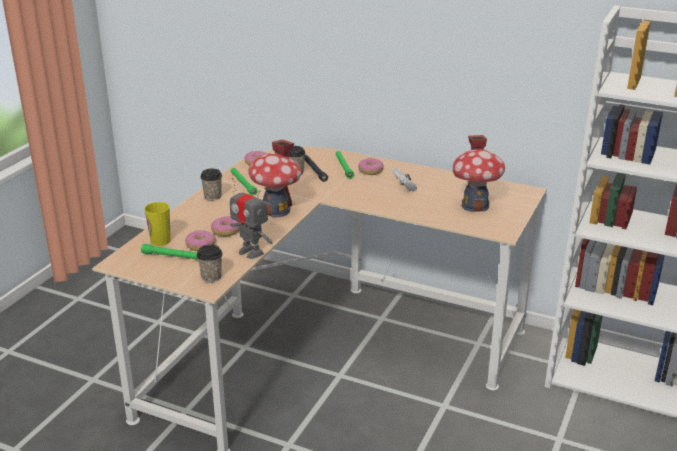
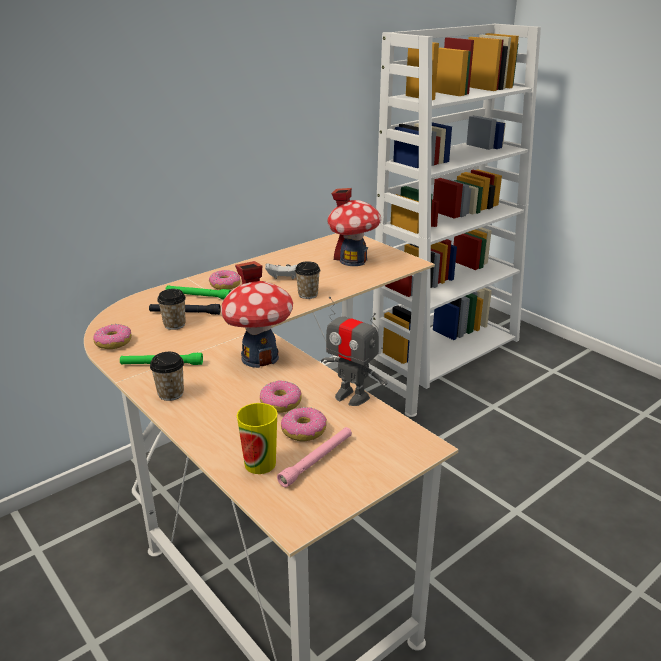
camera: 65 degrees left, 0 degrees up
(173, 256) = (317, 460): green flashlight -> pink flashlight
(211, 277) = (396, 439): cup -> cup (308, 294)
(251, 252) = (351, 396): toy robot -> toy robot turned 60 degrees clockwise

